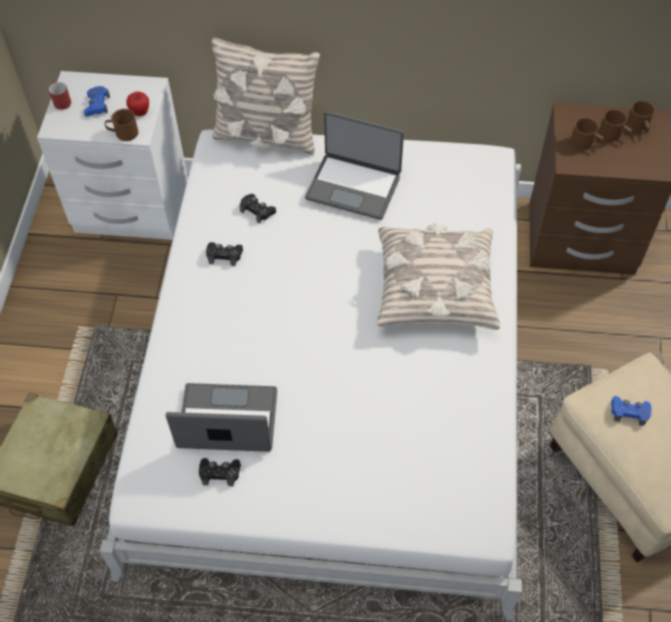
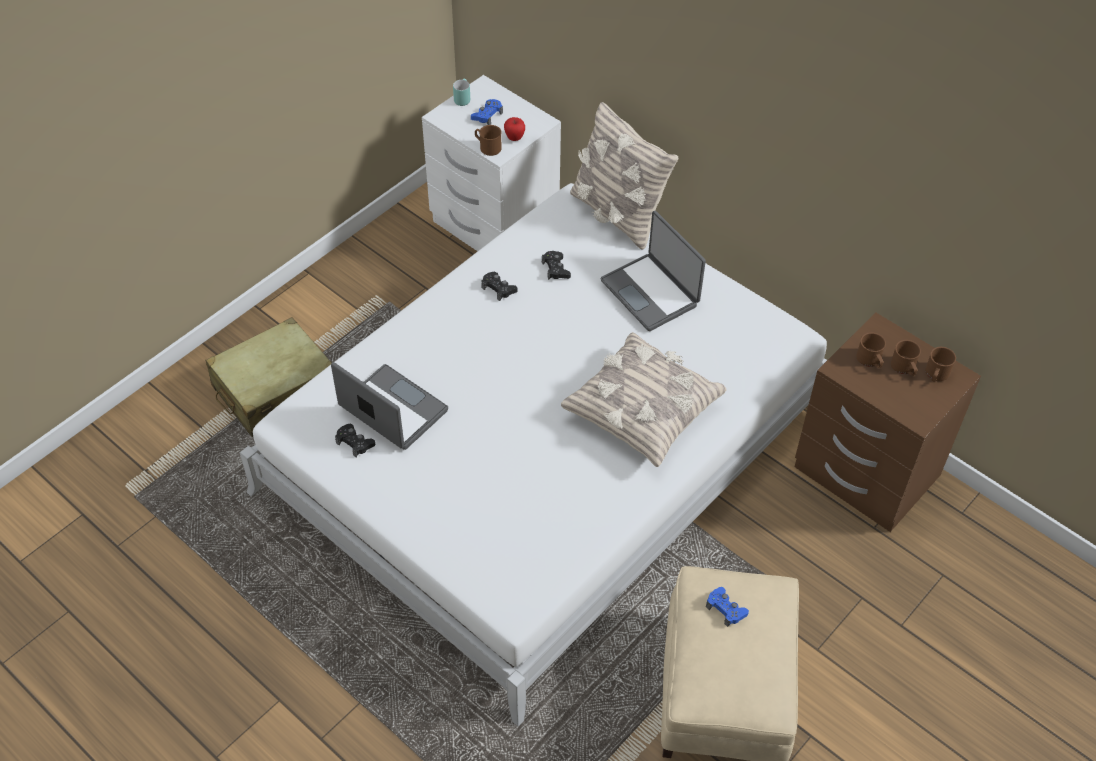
camera: 35 degrees right, 5 degrees down
(60, 102) = (461, 98): red mug -> turquoise mug

